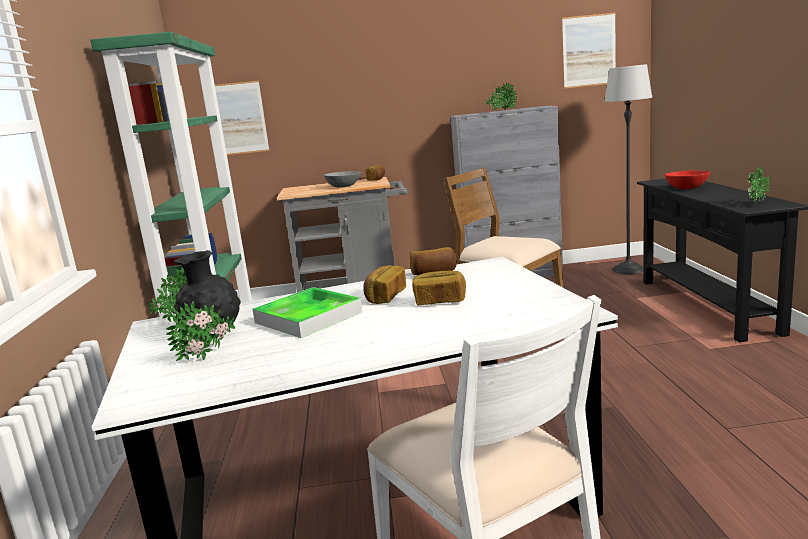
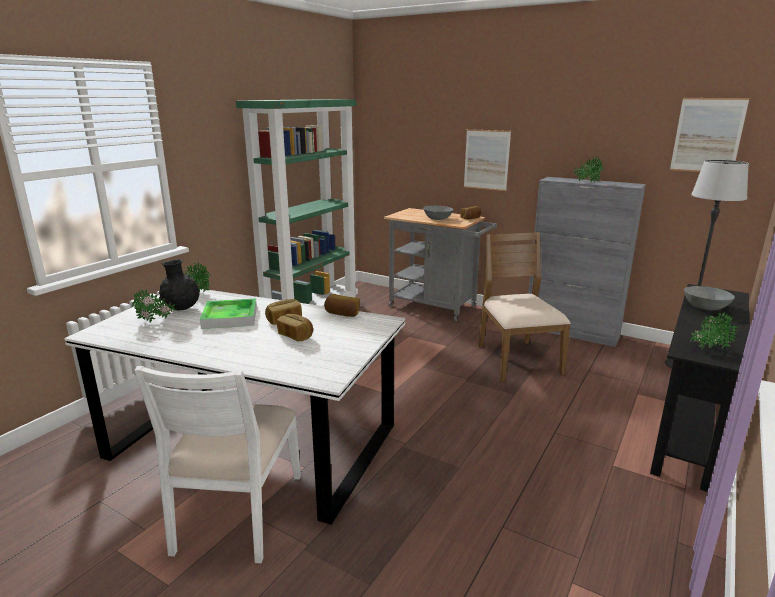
camera: 35 degrees right, 5 degrees up
(236, 118) = (388, 149): picture -> picture (486, 160)
(687, 188) = (706, 307): red bowl -> grey bowl

